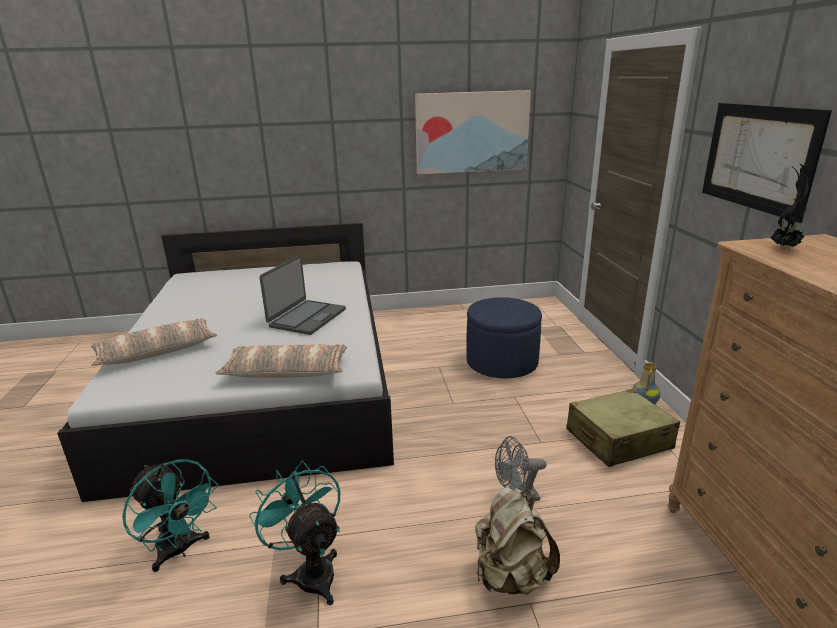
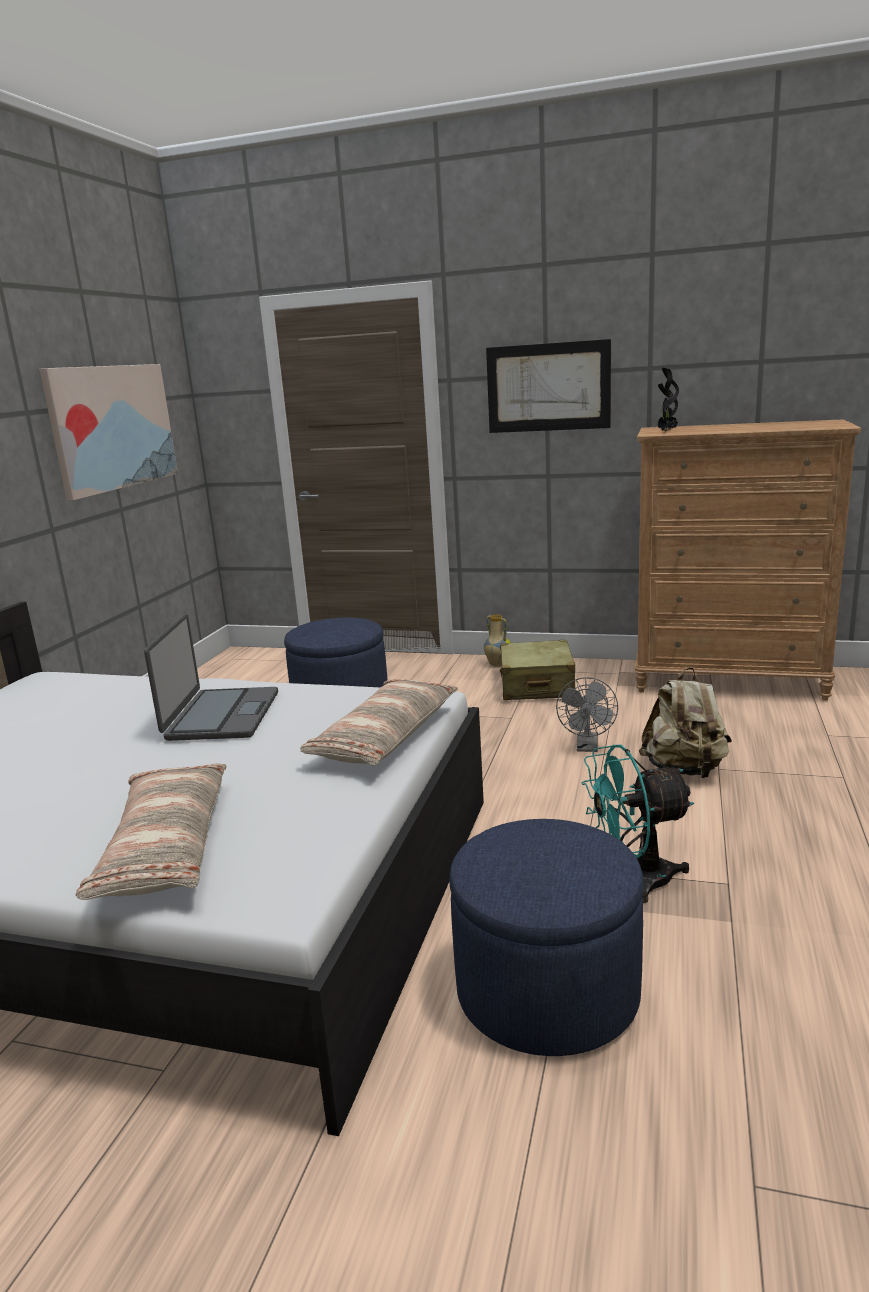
camera: 65 degrees left, 5 degrees down
(180, 551) = (547, 991): turquoise fan -> blue ottoman
(306, 318) = (221, 716): laptop -> laptop turned 45 degrees clockwise

